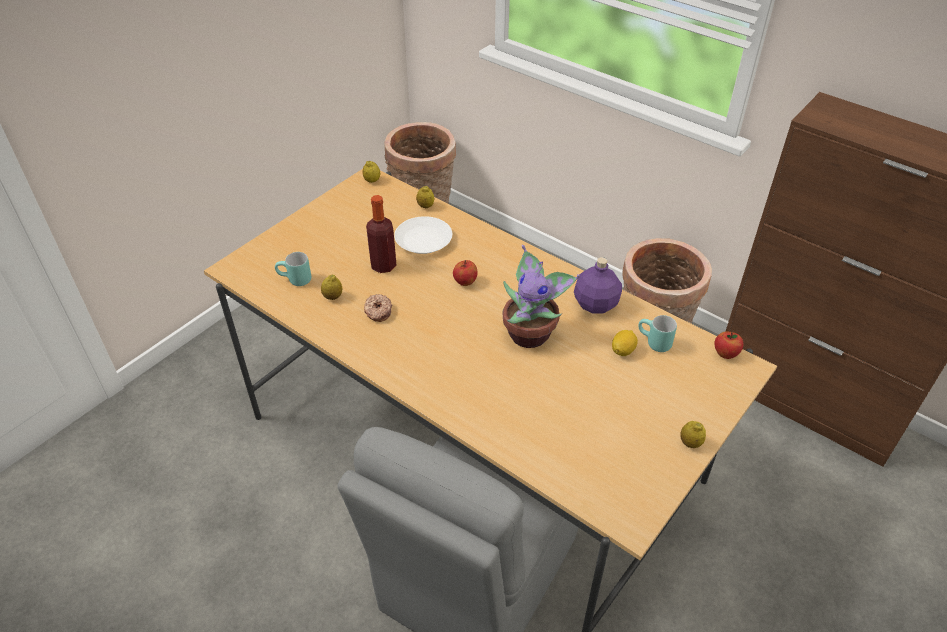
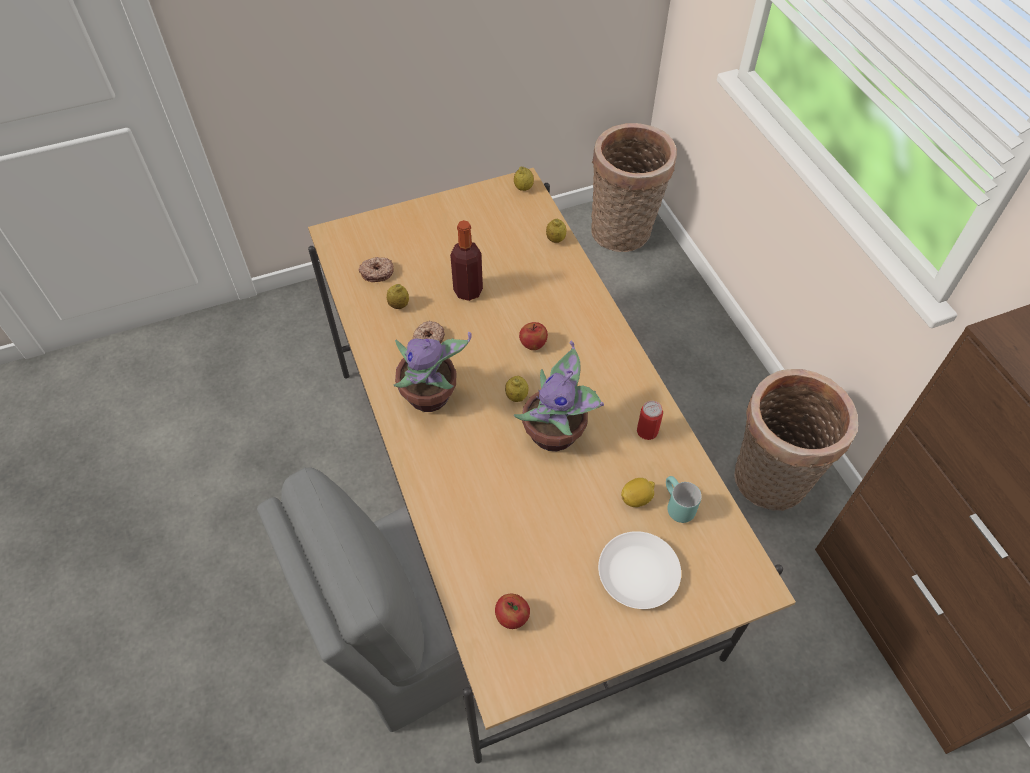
camera: 30 degrees right, 10 degrees up
(295, 281) = (377, 272): turquoise mug -> donut
(412, 351) = (430, 397): none -> potted plant
(424, 240) = (526, 279): white plate -> white plate (639, 574)
(595, 304) = (647, 431): purple bottle -> can
(690, 443) = (627, 638): lemon -> lemon (516, 396)
(725, 354) = (746, 558): apple -> apple (512, 617)

